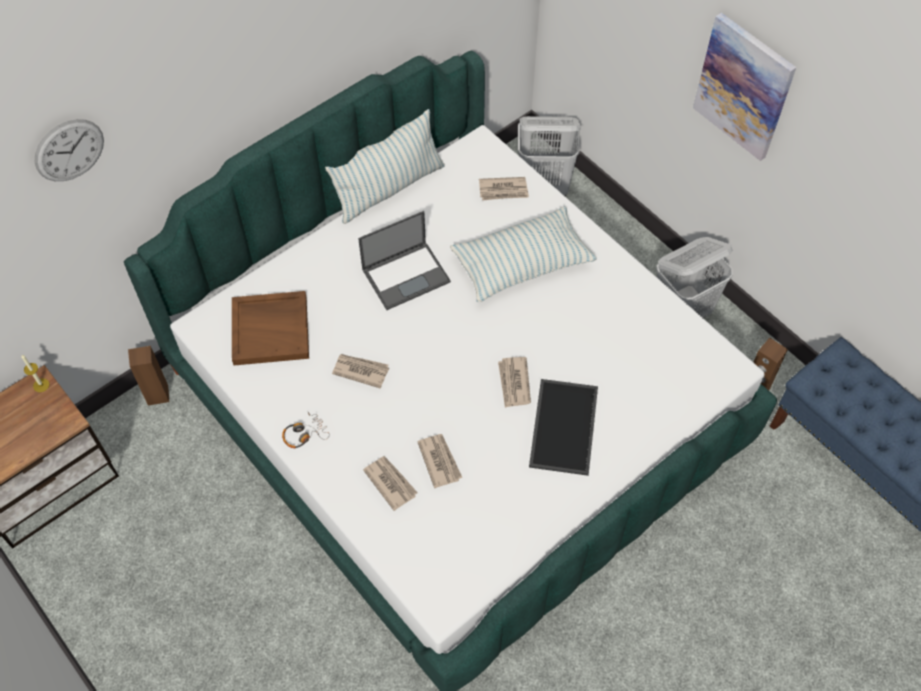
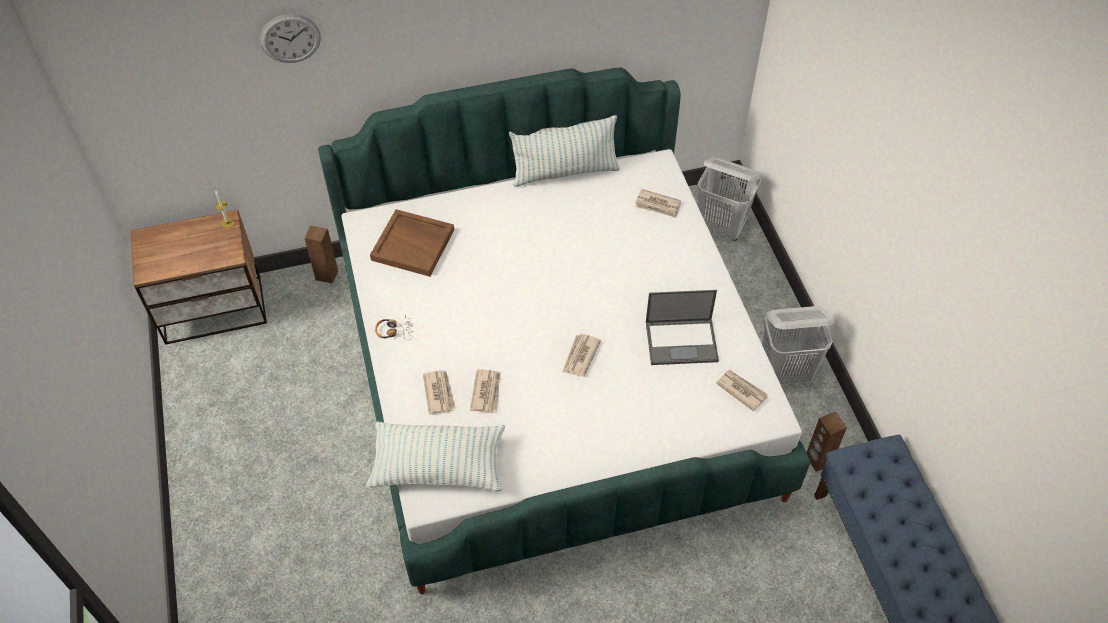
camera: 25 degrees right, 5 degrees down
(360, 370) = (464, 300): newspaper -> newspaper (741, 390)
(406, 275) = (541, 242): laptop -> laptop (682, 341)
(522, 264) = (640, 268): pillow -> pillow (439, 465)
(562, 425) = (601, 404): tray -> none
(744, 87) = (869, 172): picture -> none

